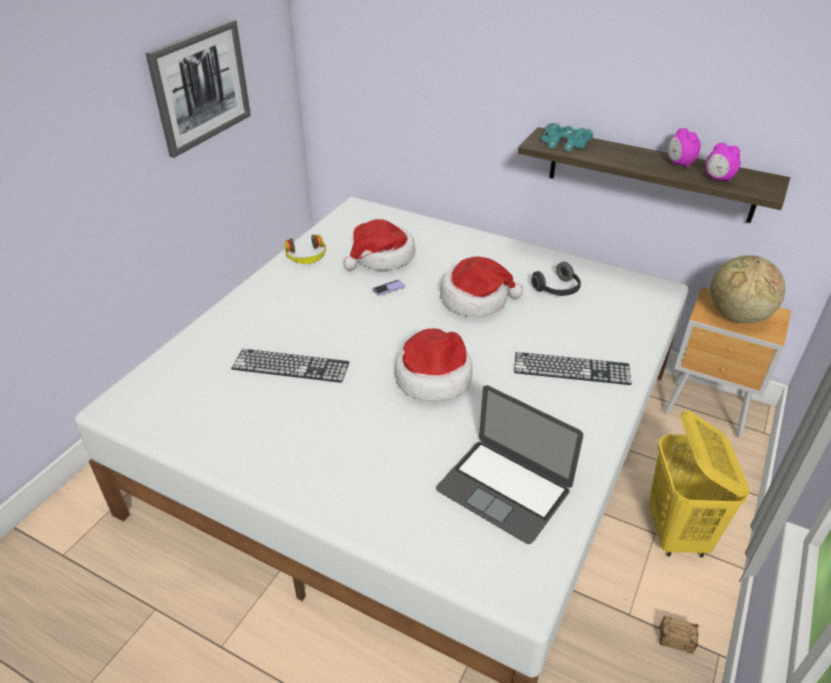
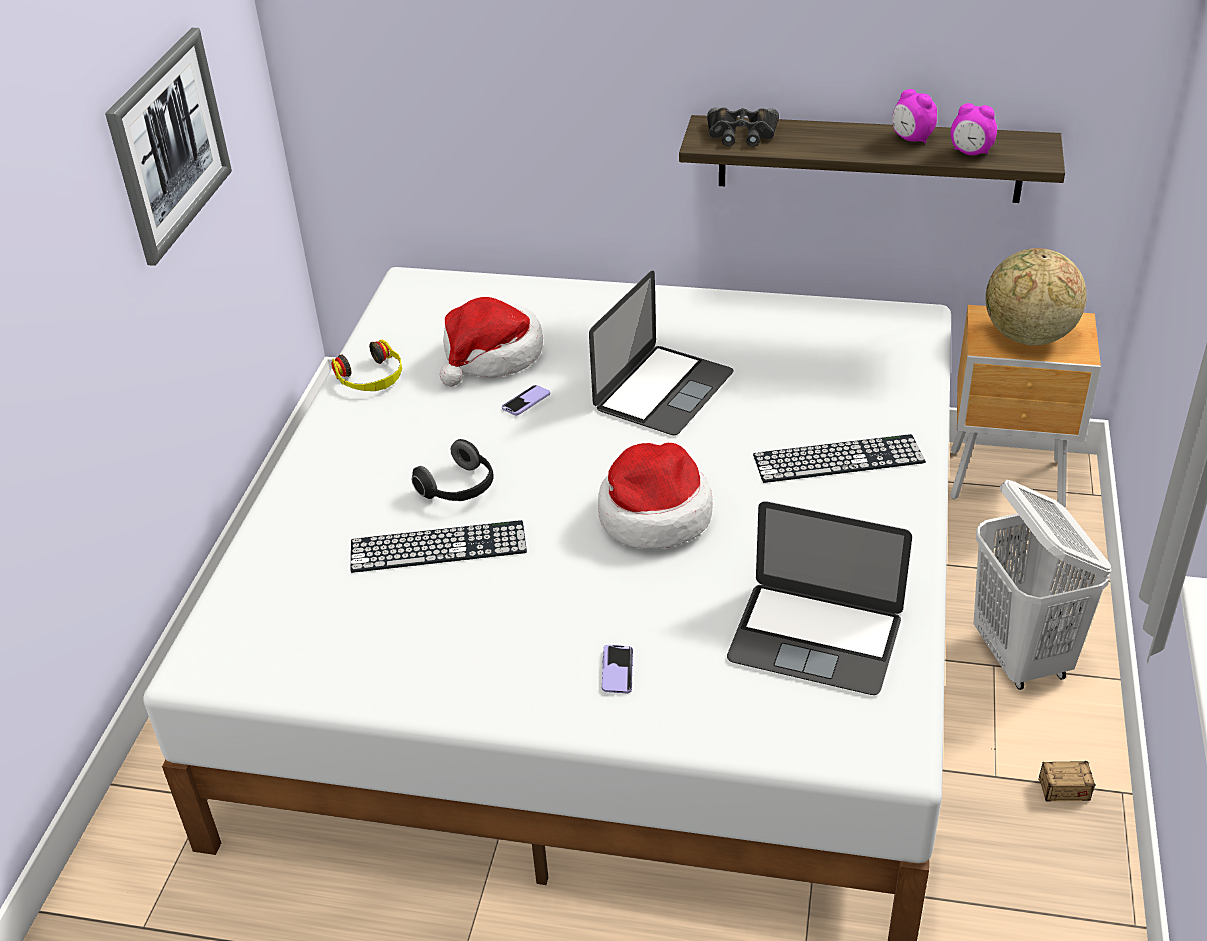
camera: 15 degrees left, 0 degrees up
(360, 476) = (617, 670): none -> phone
(476, 299) = (663, 390): hat -> laptop
(557, 290) = (773, 351): headphones -> headphones (459, 489)
(564, 142) = (741, 134): turquoise binoculars -> black binoculars
(677, 533) = (1022, 657): yellow laundry basket -> white laundry basket

